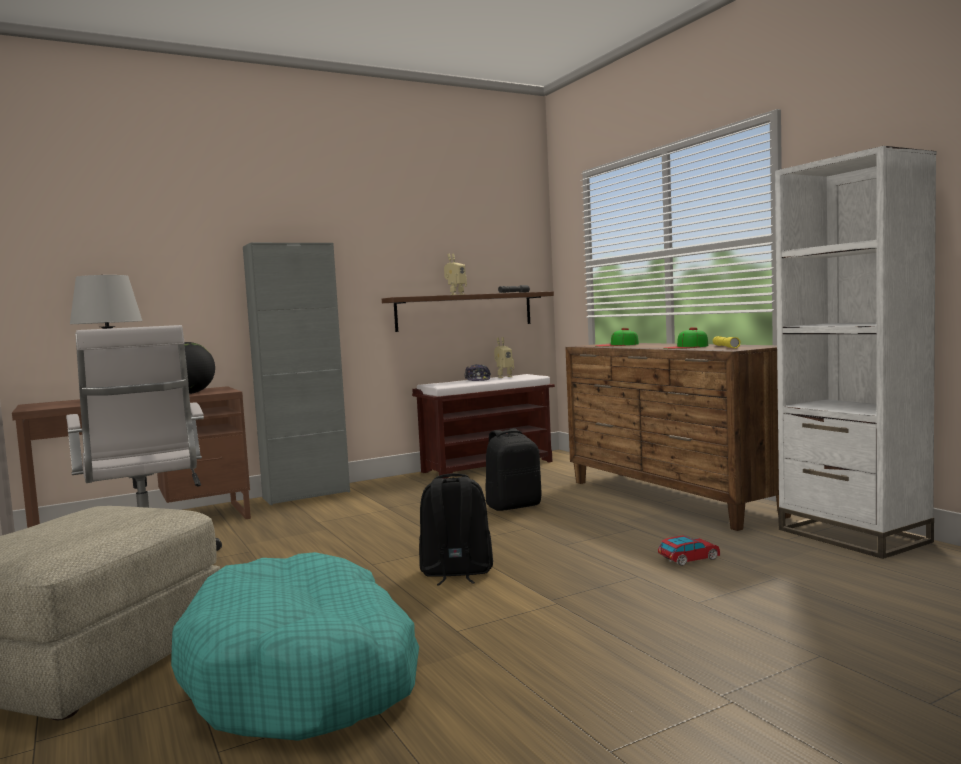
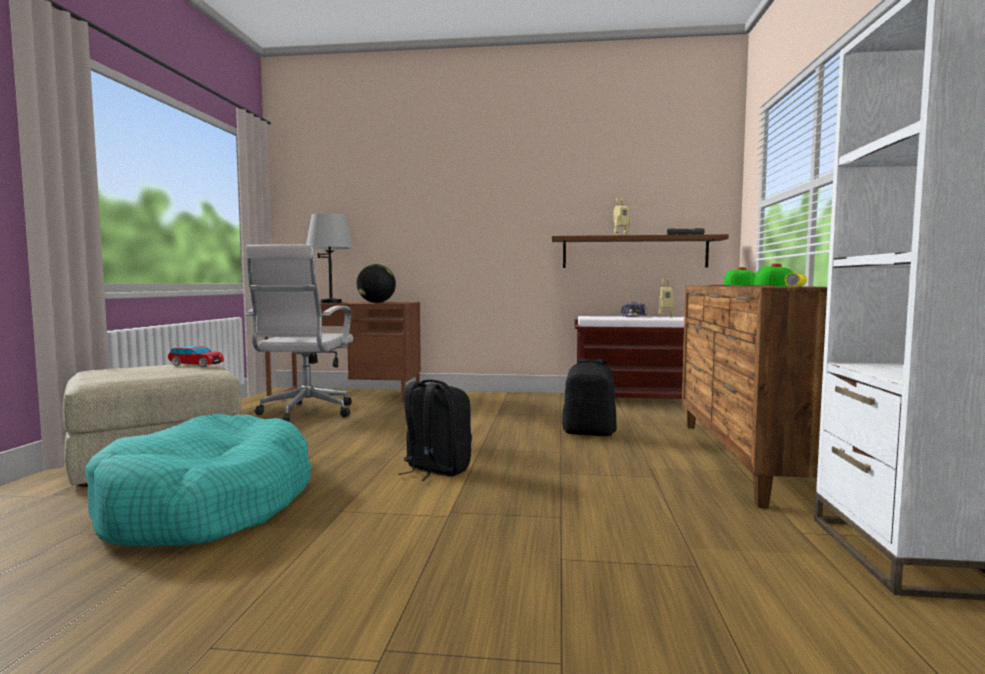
camera: 35 degrees right, 0 degrees up
(306, 495) = (468, 394): grey cabinet -> none
(689, 559) = (643, 518): toy car -> toy car (196, 365)

